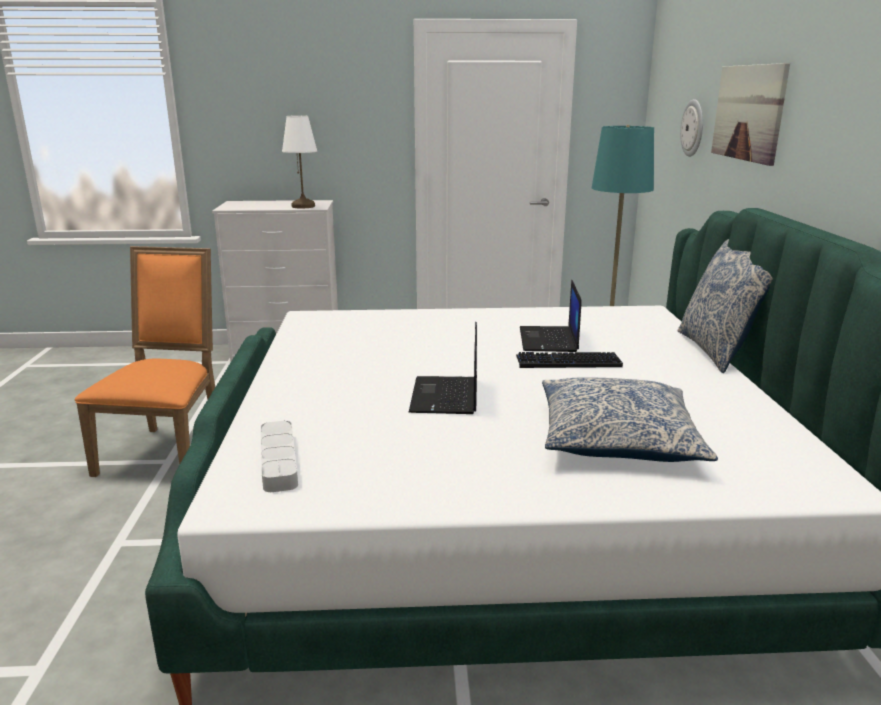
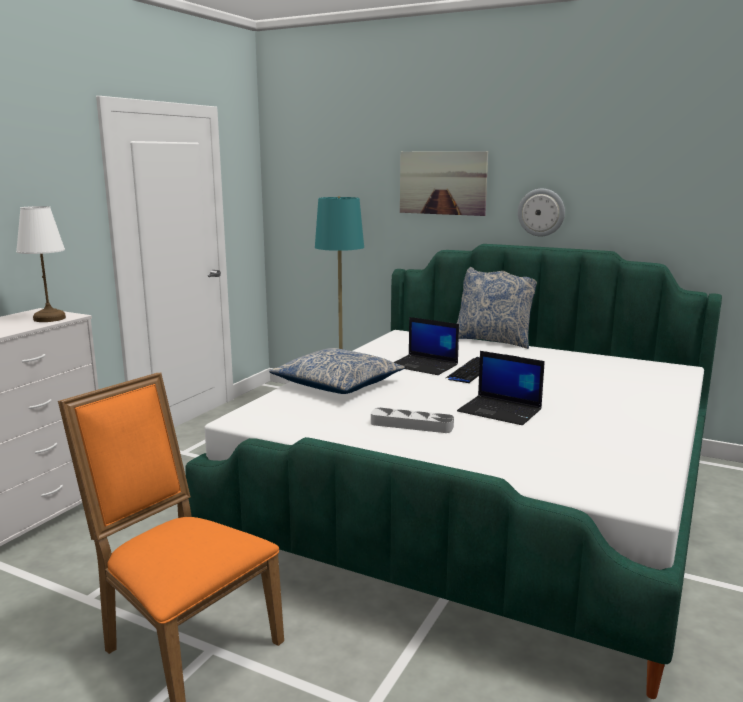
camera: 60 degrees left, 5 degrees down
(279, 460) = (577, 477): grey tray -> grey tray (411, 425)
(617, 438) = (601, 388): pillow -> pillow (337, 384)
(693, 128) = (360, 196): wall clock -> wall clock (541, 212)

